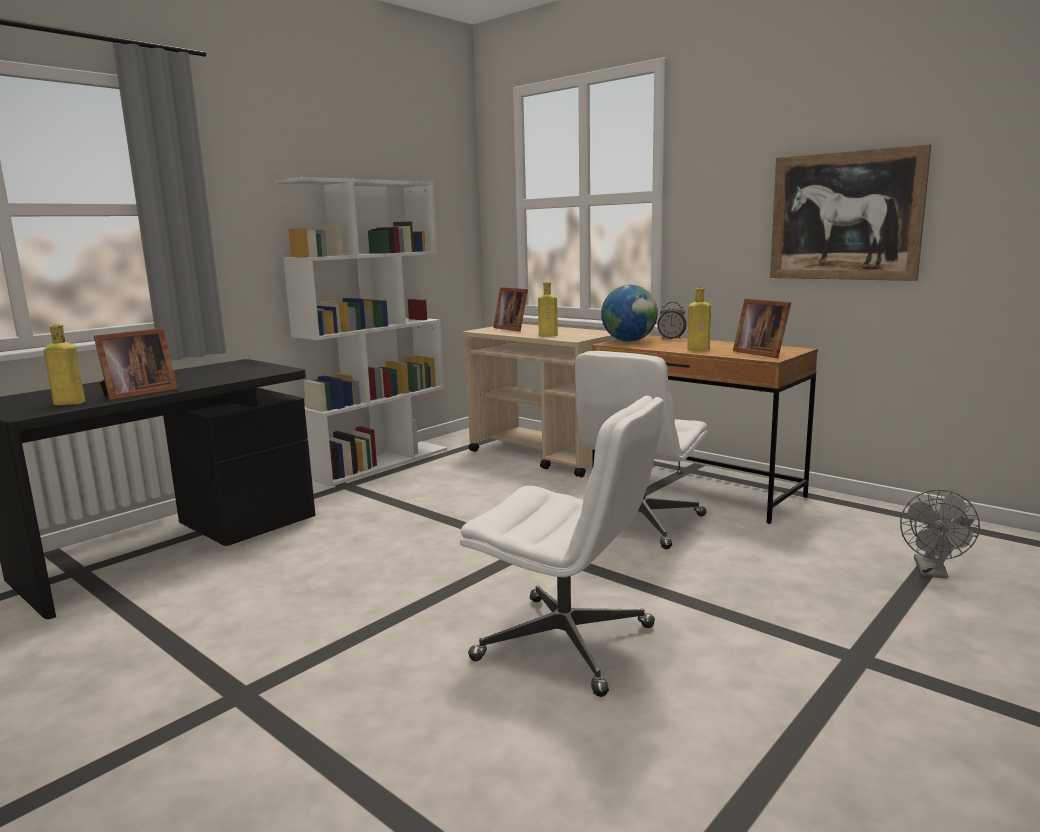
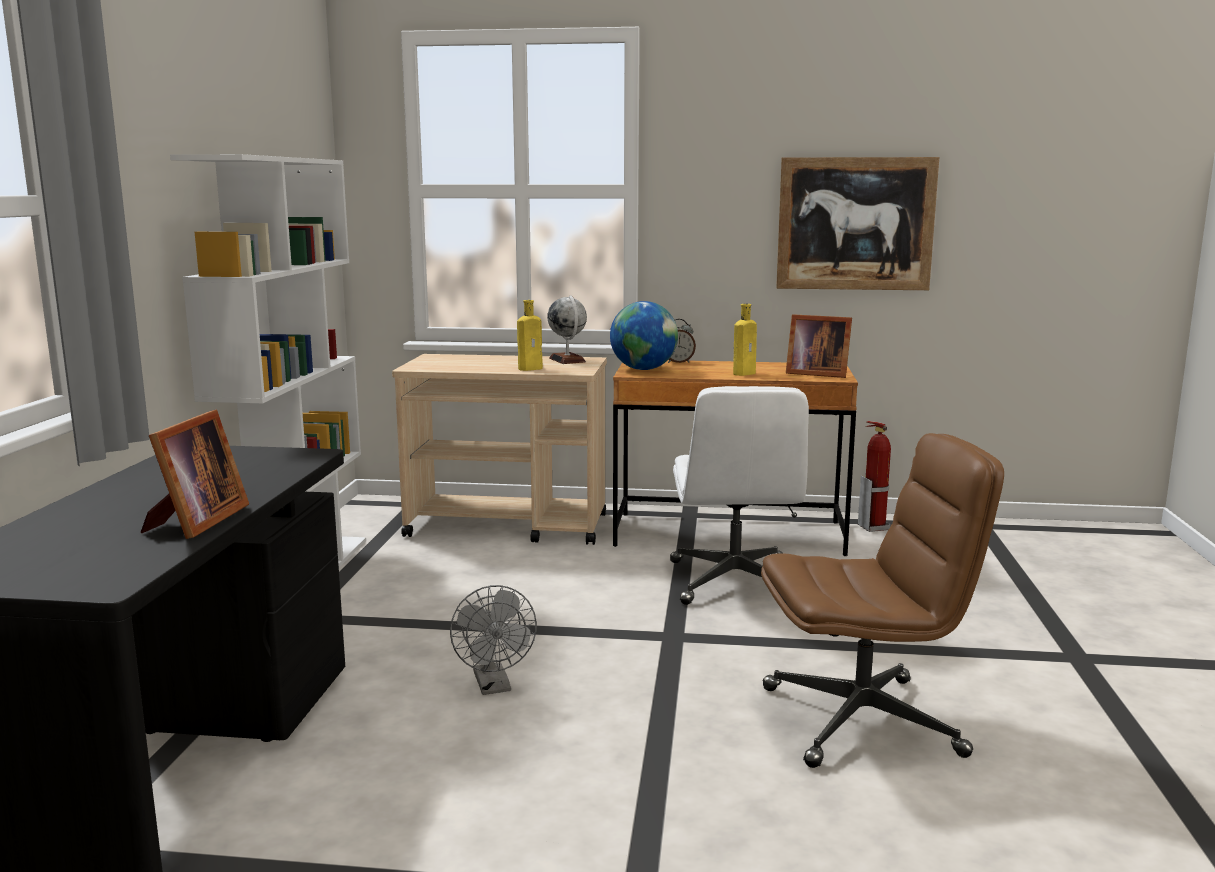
camera: 35 degrees left, 0 degrees up
(67, 403) = (119, 556): yellow bottle -> none
(512, 329) = (453, 362): picture frame -> none
(567, 643) = (863, 721): white office chair -> brown office chair
(591, 332) = (567, 360): none -> globe
(837, 507) = (873, 527): none -> fire extinguisher
(932, 572) = (1021, 571): grey fan -> grey fan (494, 686)

